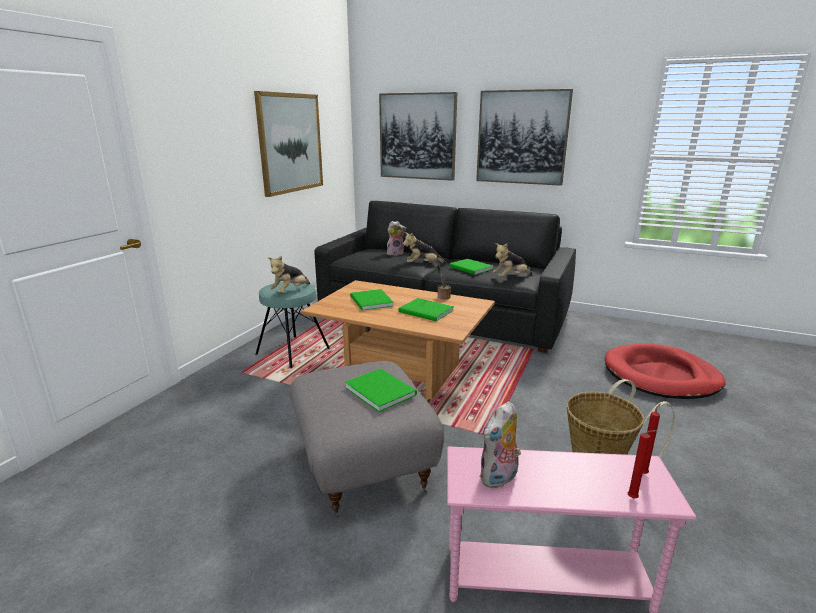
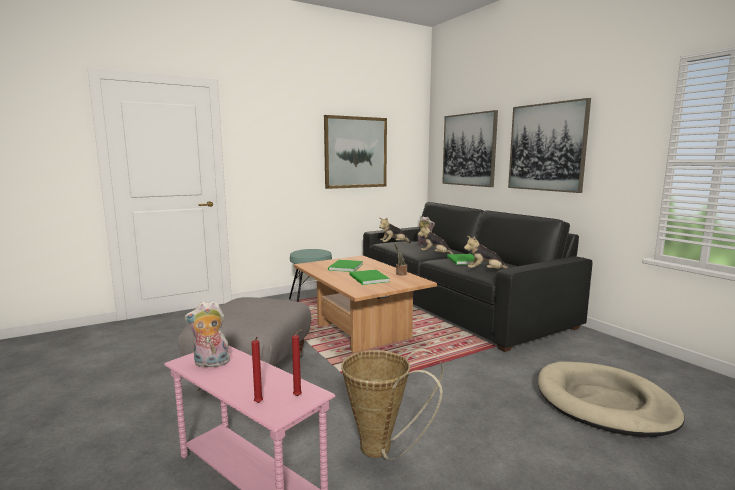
camera: 35 degrees right, 10 degrees down
(290, 291) = (307, 254): plush toy -> plush toy (393, 244)
(380, 389) = (258, 311): green book -> none
(661, 376) = (604, 403): red dog bed -> beige dog bed

